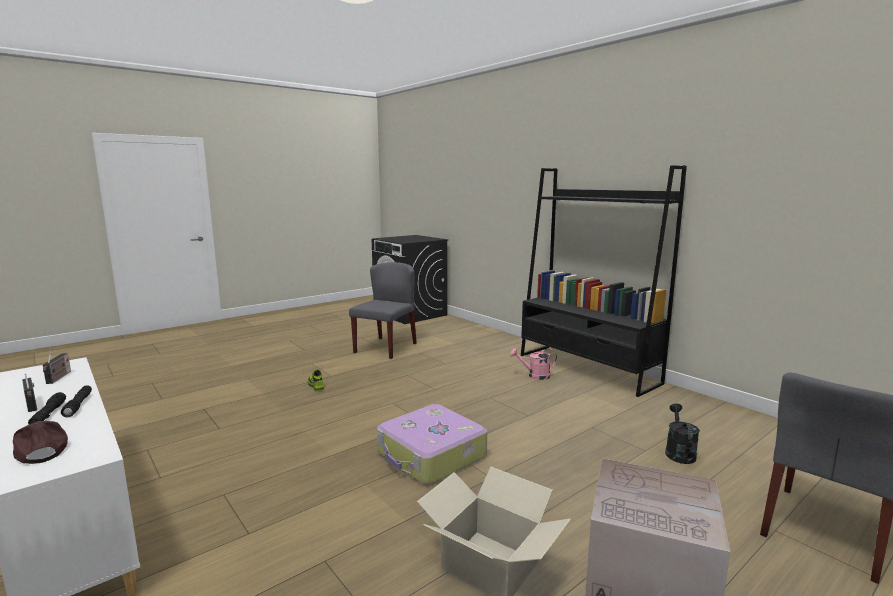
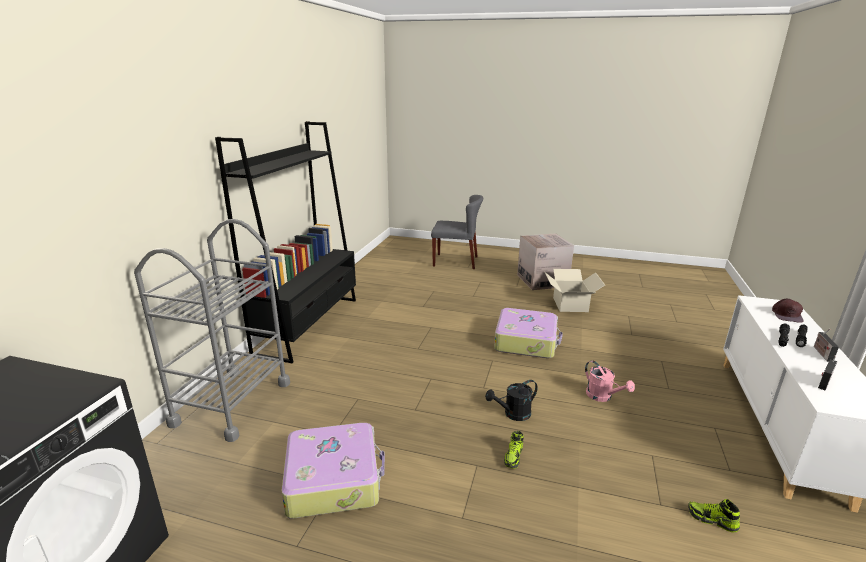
camera: 125 degrees left, 10 degrees up
(165, 417) = (712, 520): none -> shoe
(385, 347) = (334, 479): grey chair -> suitcase
(488, 338) = (232, 403): none -> grey cart
(535, 375) = (348, 342): pink watering can -> pink watering can (603, 397)
(678, 452) = (425, 284): black watering can -> black watering can (513, 414)

